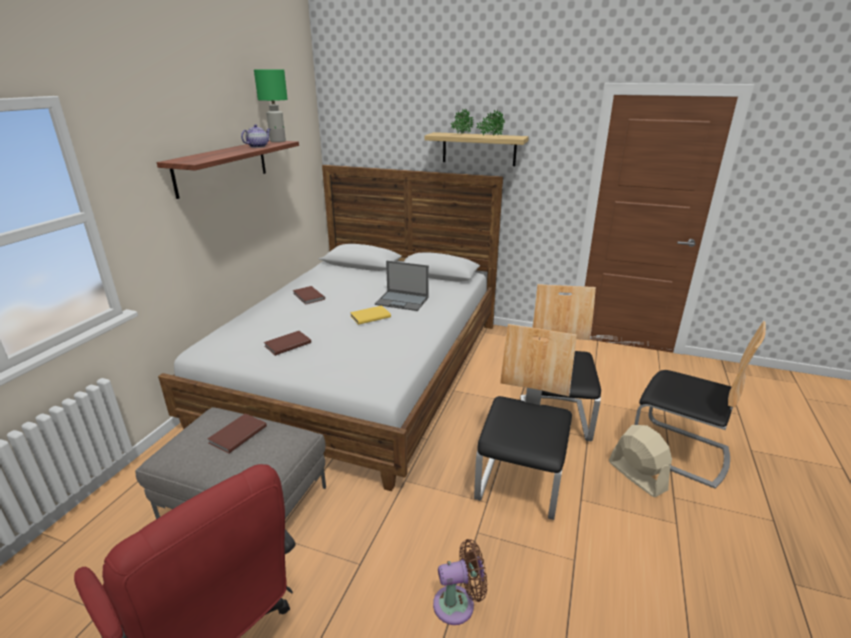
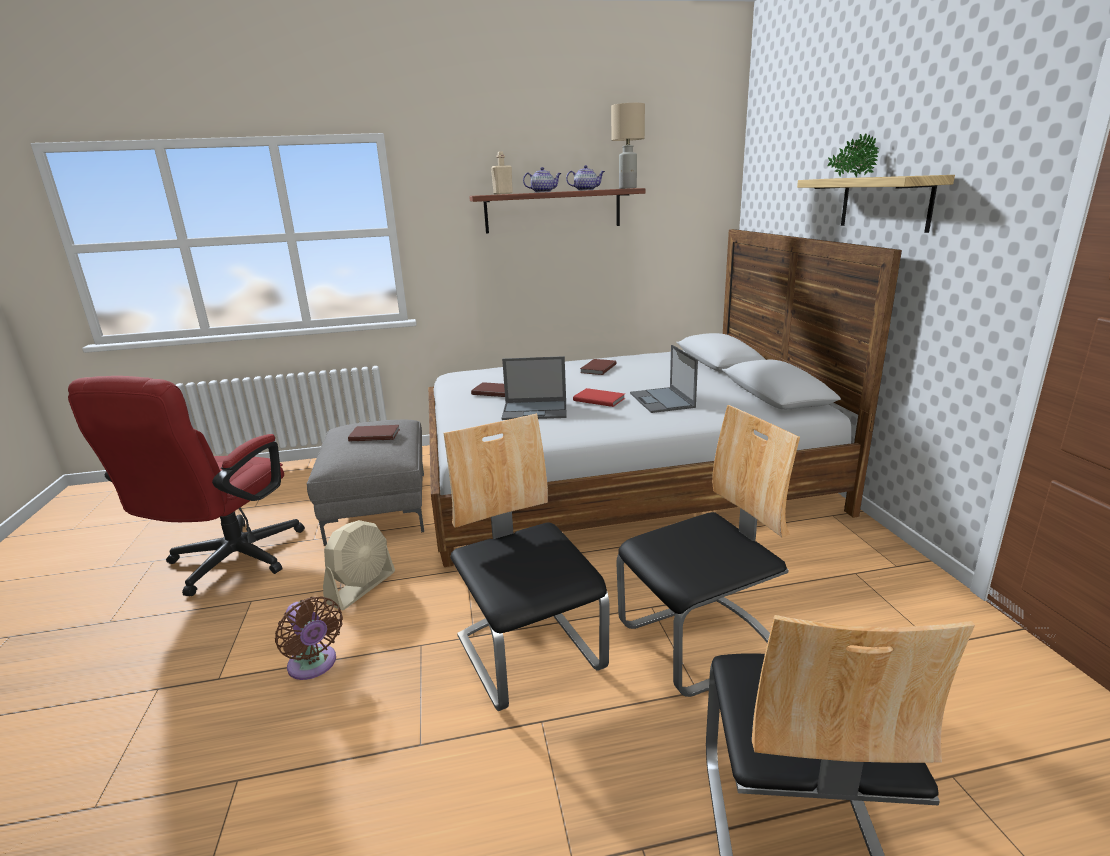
camera: 60 degrees right, 5 degrees down
(196, 157) = (503, 194): none -> beige bottle
(227, 151) = (543, 192): none -> teapot
(278, 141) = (628, 188): green table lamp -> beige table lamp
(354, 342) = (536, 410): none -> laptop
(369, 316) = (599, 399): yellow book -> red book
(490, 136) = (881, 176): potted plant -> none
(521, 483) = (530, 653): chair -> chair turned 105 degrees counterclockwise
(636, 475) = (655, 779): beige fan -> beige fan (361, 587)

